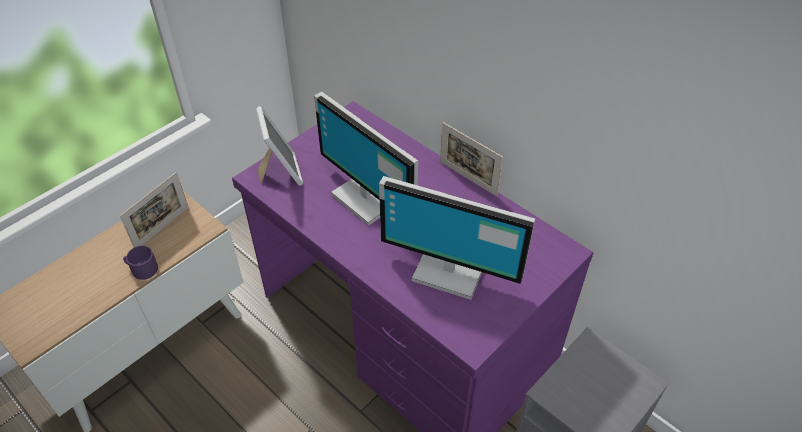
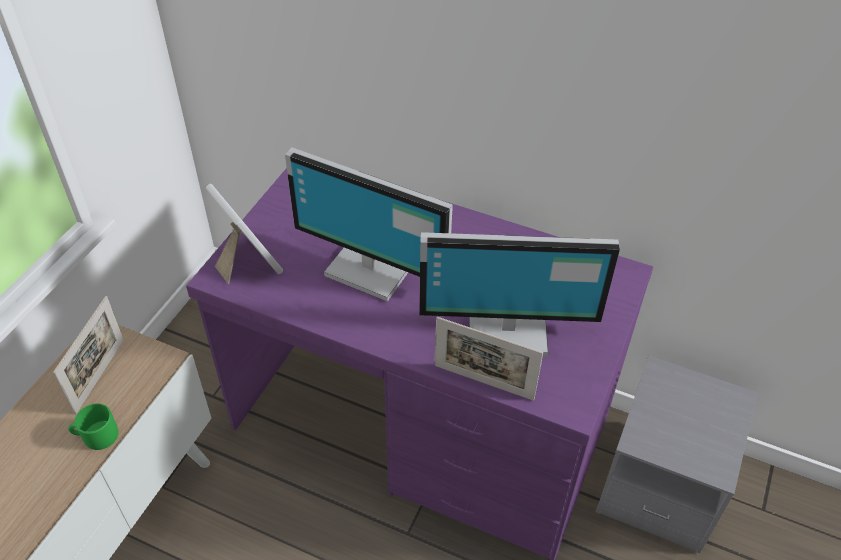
camera: 20 degrees left, 0 degrees up
(142, 269) = (96, 435): purple mug -> green mug
(468, 178) = (478, 216): picture frame -> picture frame (483, 382)

